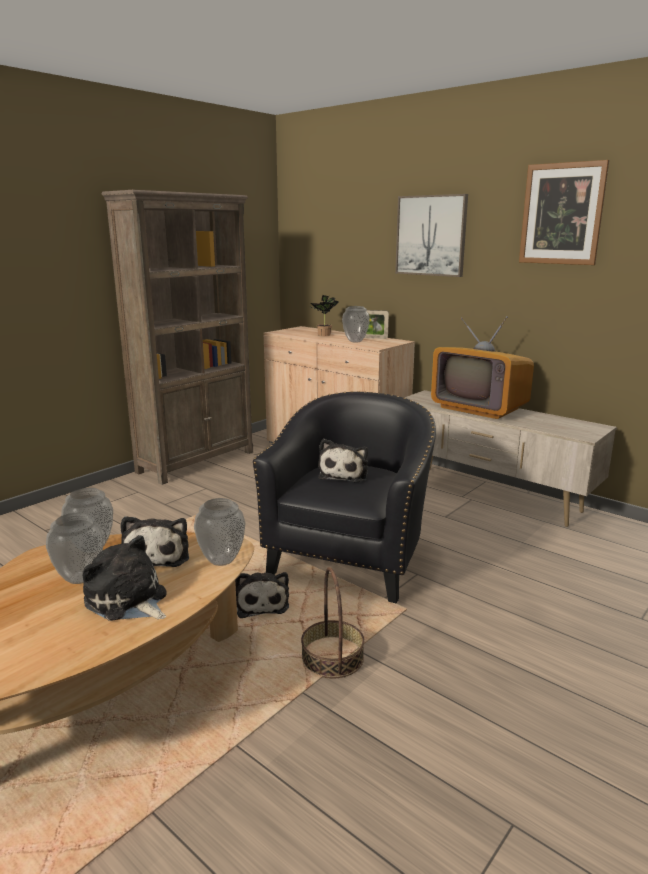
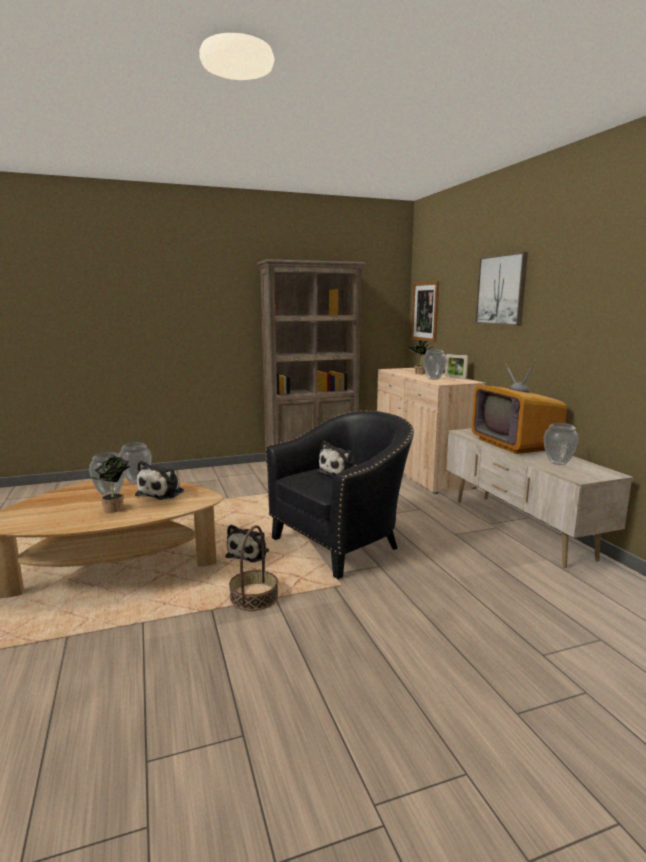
camera: 30 degrees right, 5 degrees down
(128, 601) = (115, 510): plush toy -> potted plant
(222, 560) = (191, 503): vase -> vase (558, 463)
(562, 214) = (596, 265): picture -> picture (425, 311)

